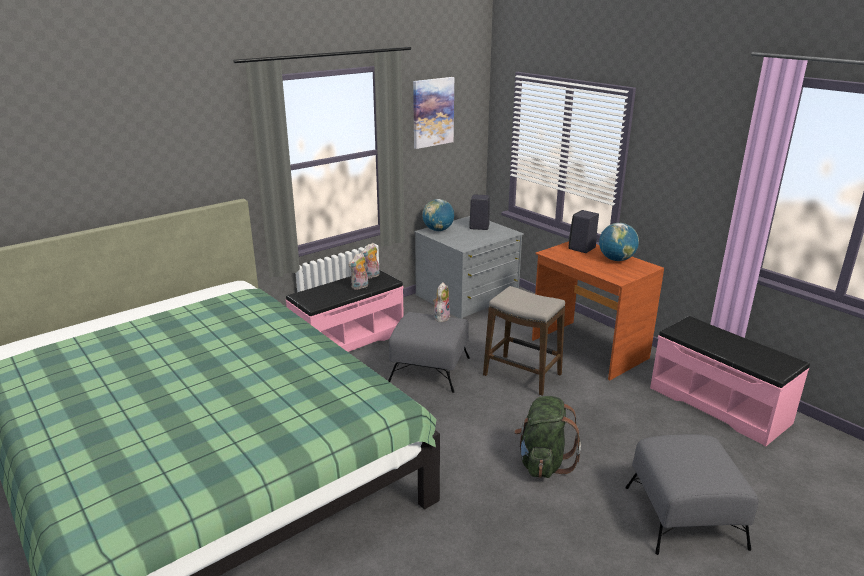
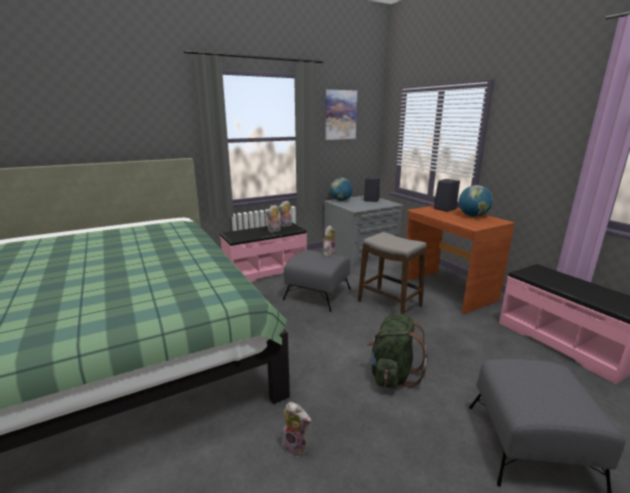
camera: 10 degrees right, 5 degrees down
(463, 546) = (297, 445): none -> plush toy

